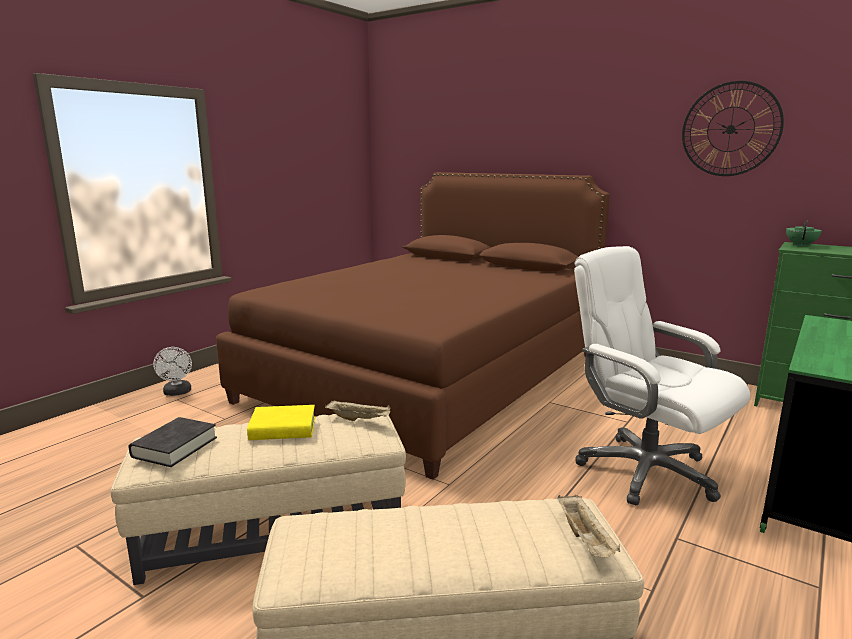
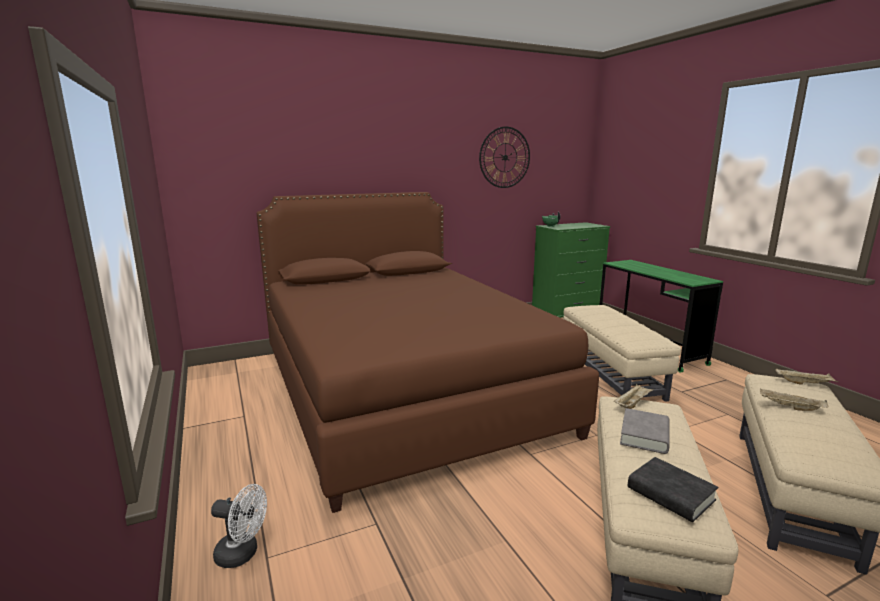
camera: 60 degrees left, 0 degrees up
(283, 429) = (644, 435): yellow book -> grey book
(447, 516) = (790, 407): none -> beige tray
(645, 471) = (610, 374): white office chair -> beige ottoman

